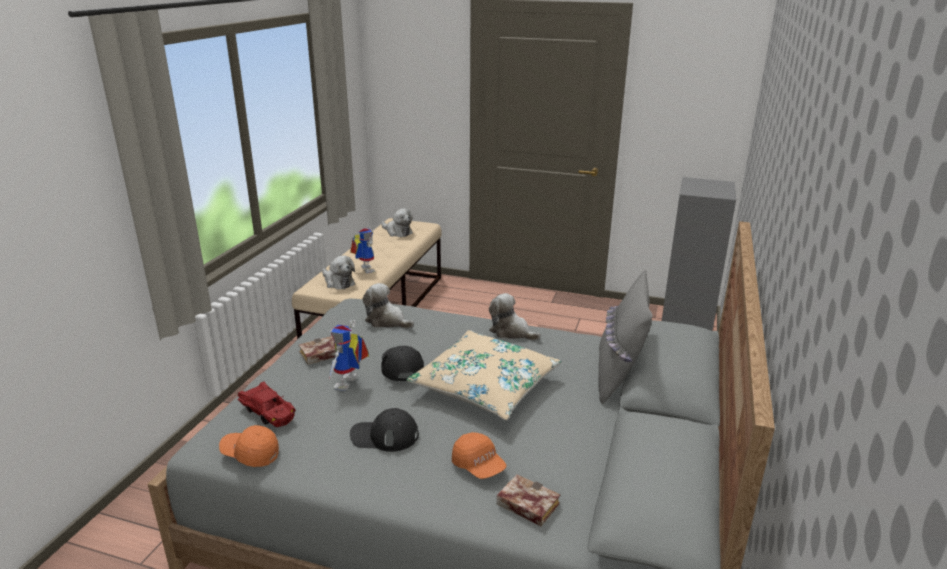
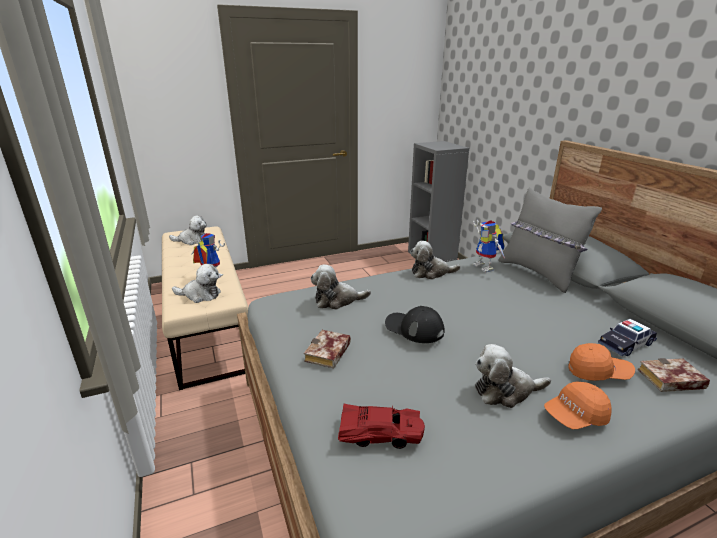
camera: 40 degrees left, 0 degrees up
(250, 454) = (439, 489): orange cap -> orange cap (575, 416)
(349, 385) = (399, 366): toy robot -> toy robot (487, 267)
(384, 435) = (505, 391): black cap -> plush toy
(485, 386) = (490, 314): beige pillow -> none
(555, 465) = (626, 344): none -> toy car

